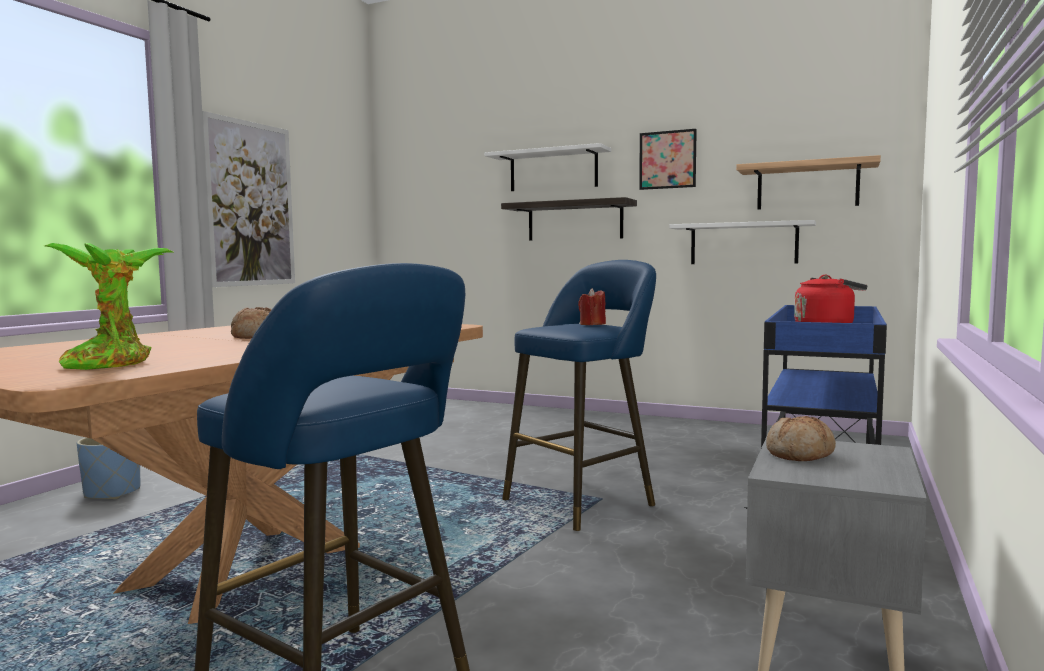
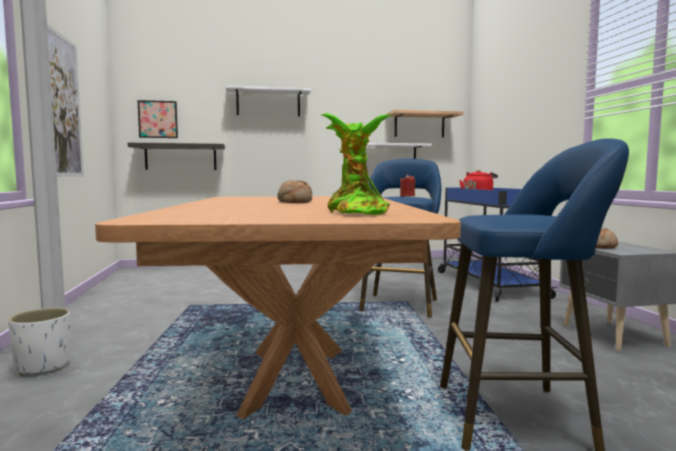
camera: 35 degrees left, 0 degrees up
(112, 493) = (44, 366): blue planter -> white planter
(575, 221) = (284, 138): shelf -> shelf (181, 157)
(667, 160) = (344, 103): picture -> picture (158, 119)

